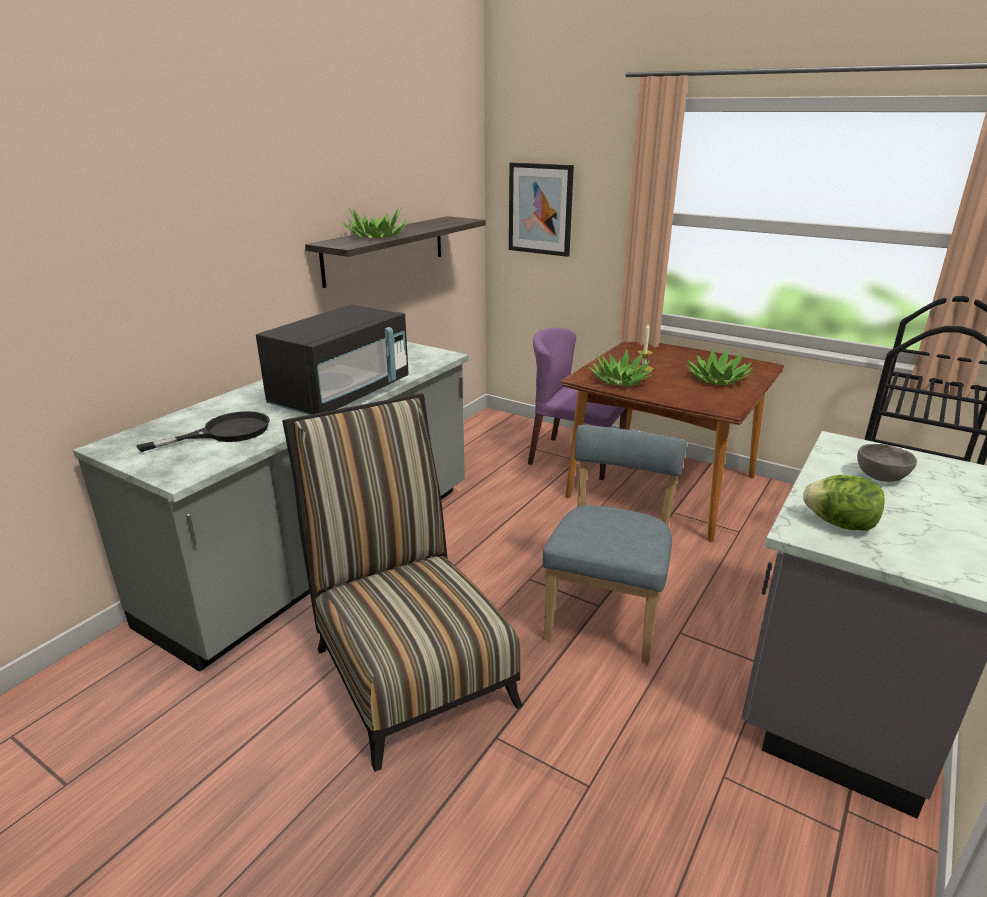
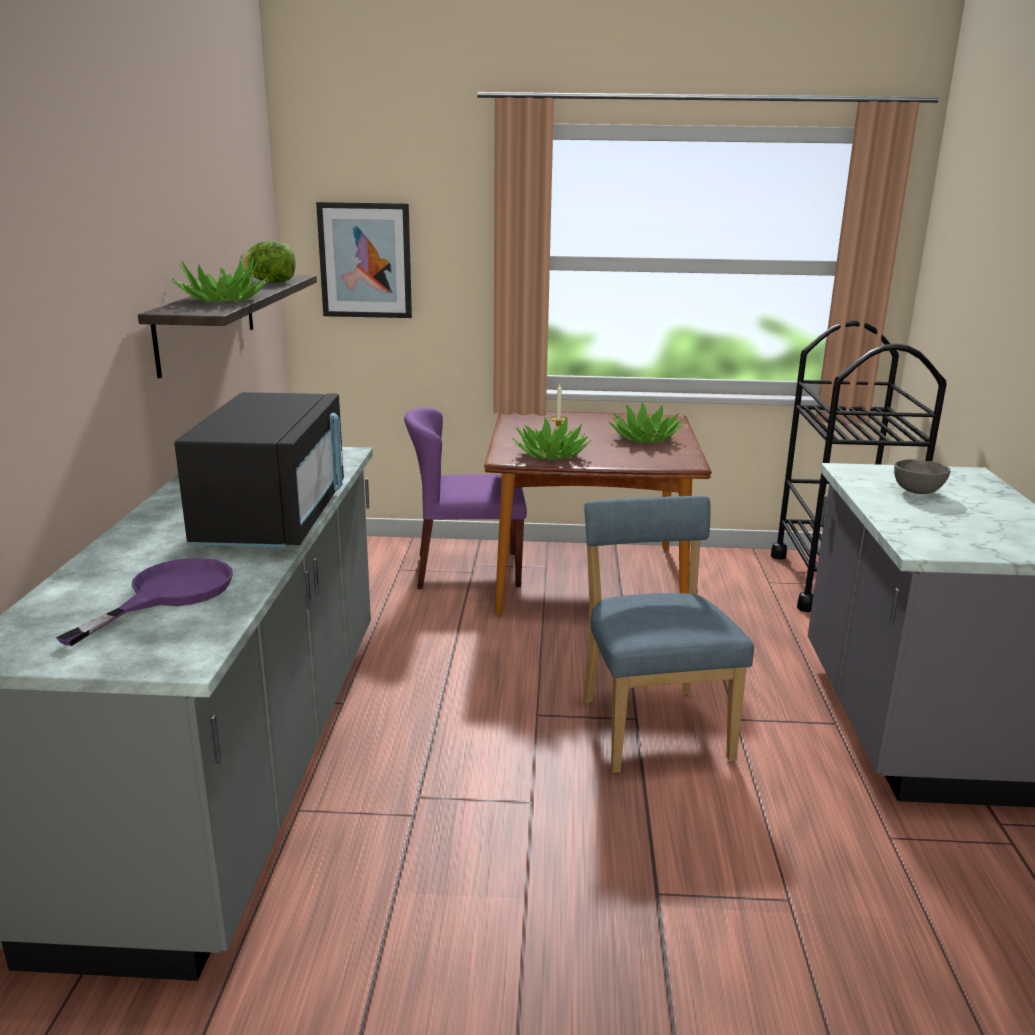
camera: 30 degrees left, 5 degrees down
(225, 432) = (168, 594): black frying pan -> purple frying pan
(409, 666) = (488, 858): chair -> none
(840, 524) = (940, 535): lettuce -> lettuce (271, 282)

